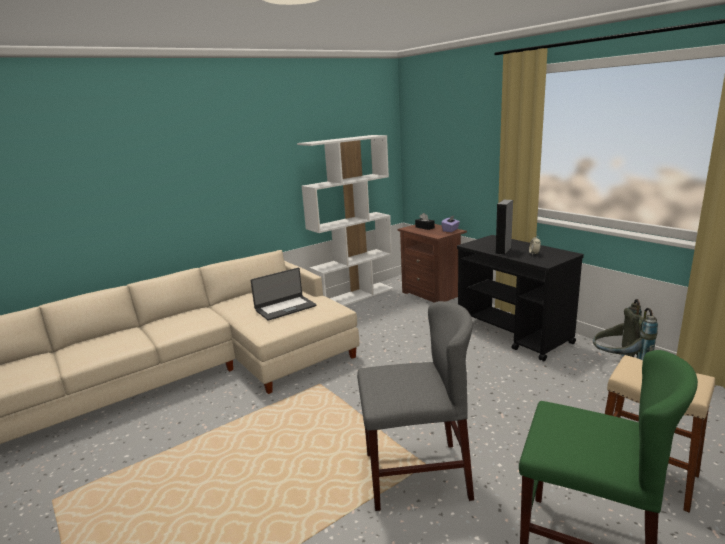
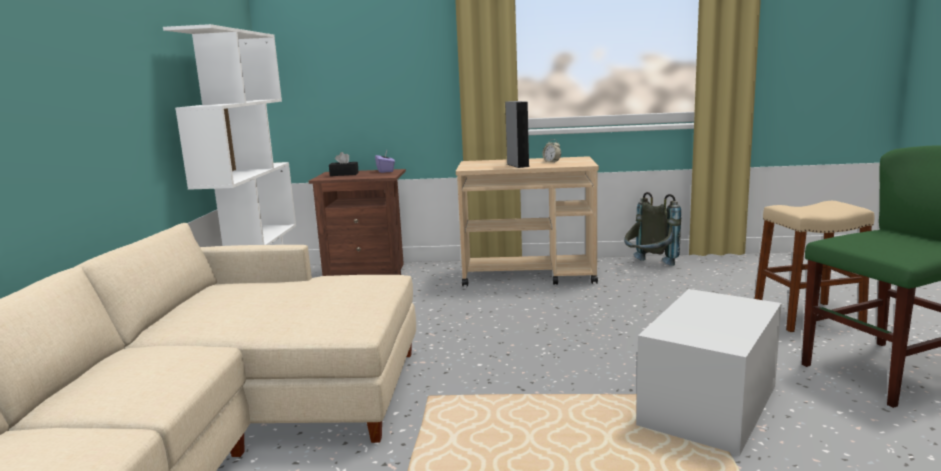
camera: 50 degrees left, 5 degrees down
(285, 308) = (311, 296): laptop -> none
(416, 475) = (709, 405): grey chair -> white storage box
(514, 335) = (529, 275): black cart -> beige cart

